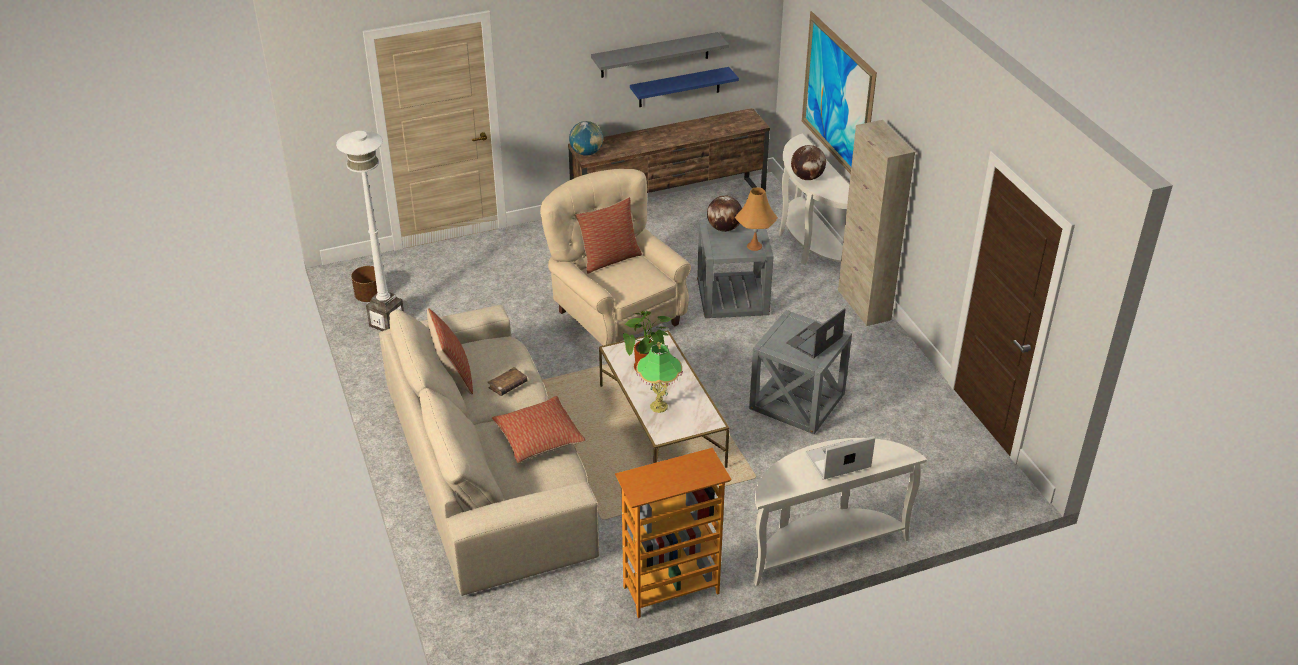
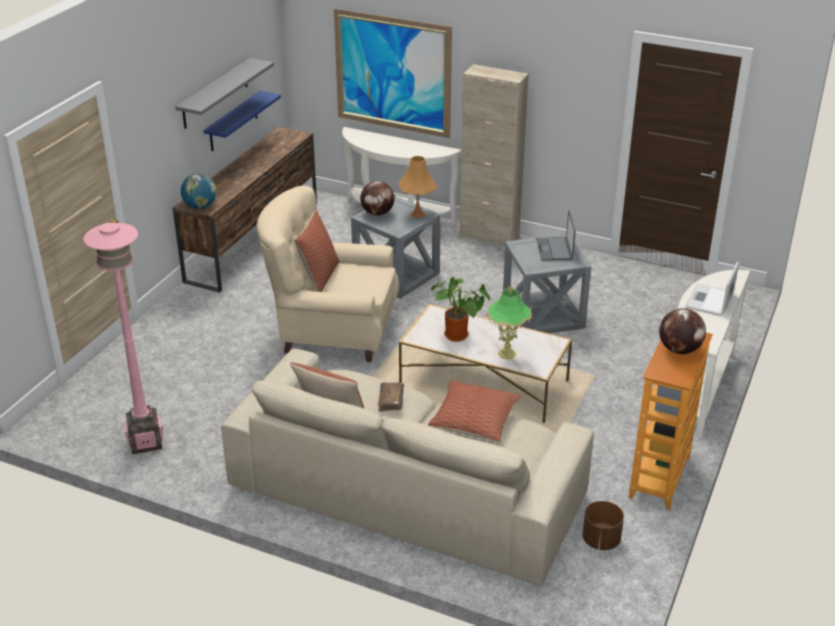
camera: 45 degrees left, 5 degrees down
(369, 296) = (95, 432): brown planter -> brown planter (600, 540)
(387, 322) = (145, 442): white floor lamp -> pink floor lamp
(807, 177) = (396, 151): globe -> globe (679, 350)

